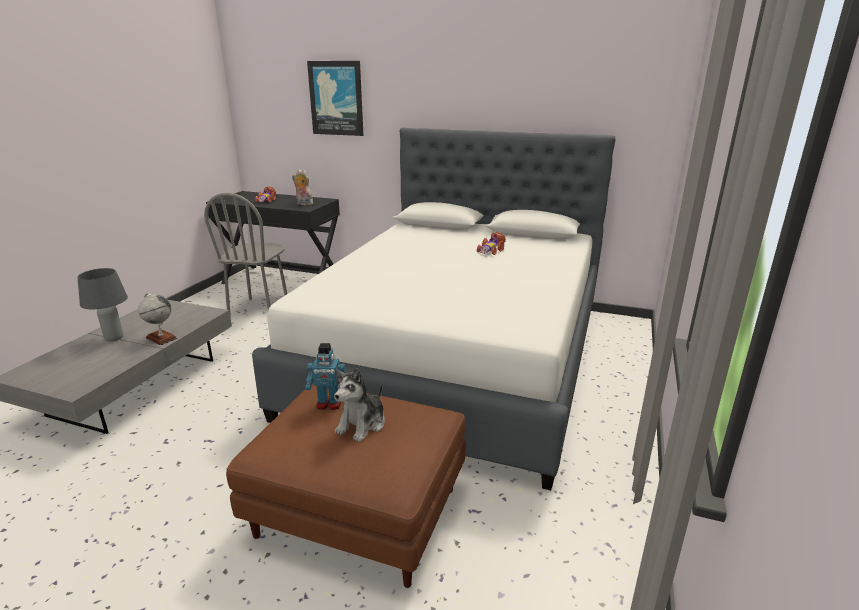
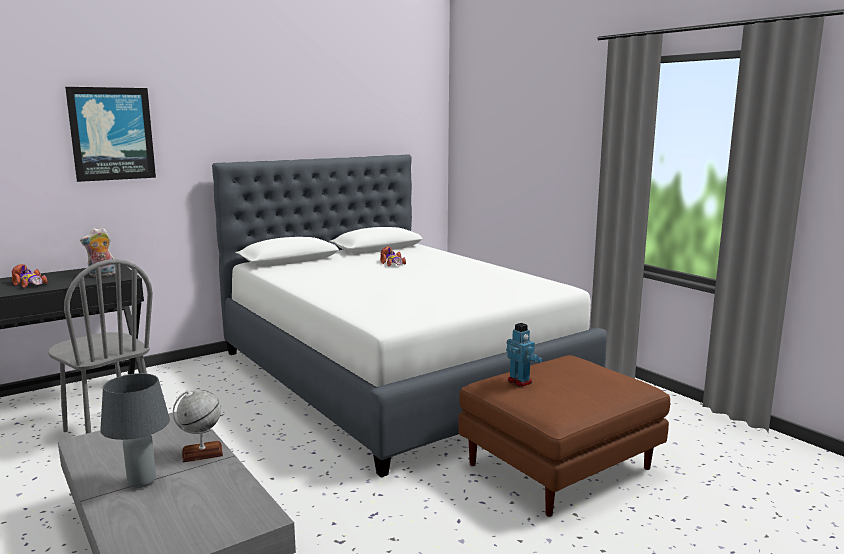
camera: 55 degrees left, 10 degrees down
(329, 404) = (520, 381): toy robot -> toy robot turned 75 degrees counterclockwise
(362, 424) = (563, 377): plush toy -> none

